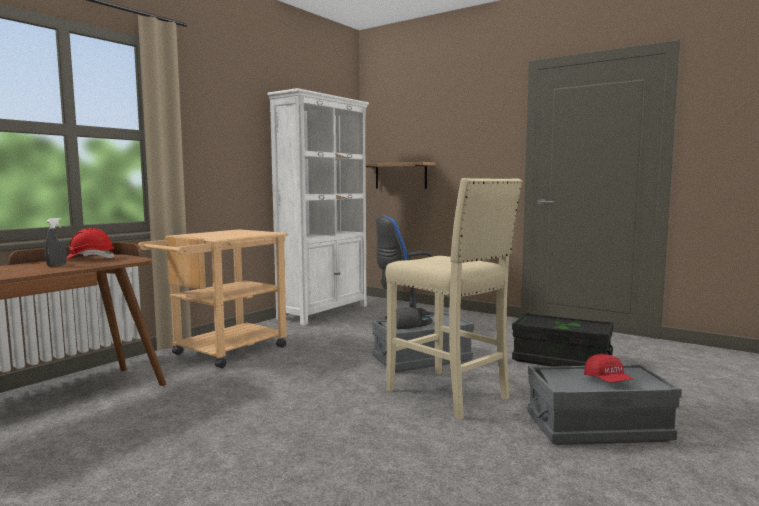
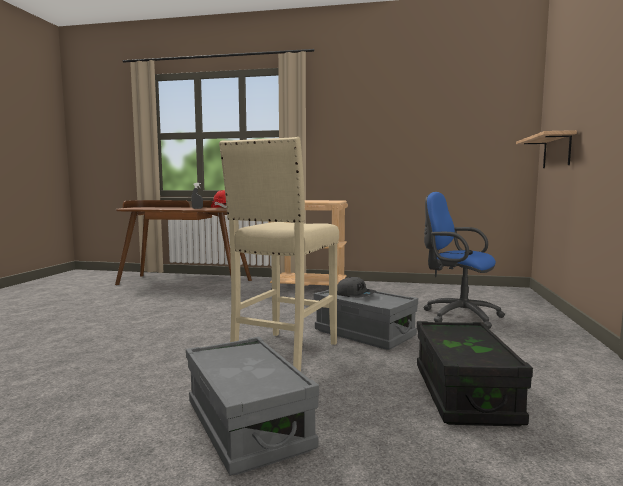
camera: 65 degrees right, 0 degrees up
(324, 312) = (441, 288): white bookcase -> none
(608, 381) = (241, 371): red cap -> none

